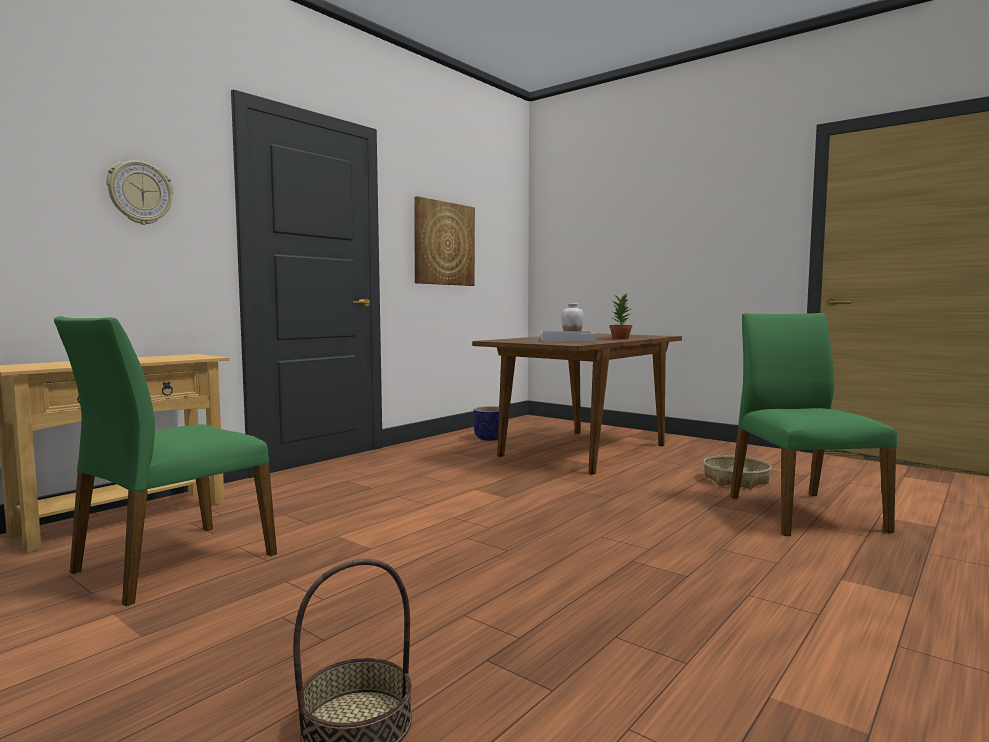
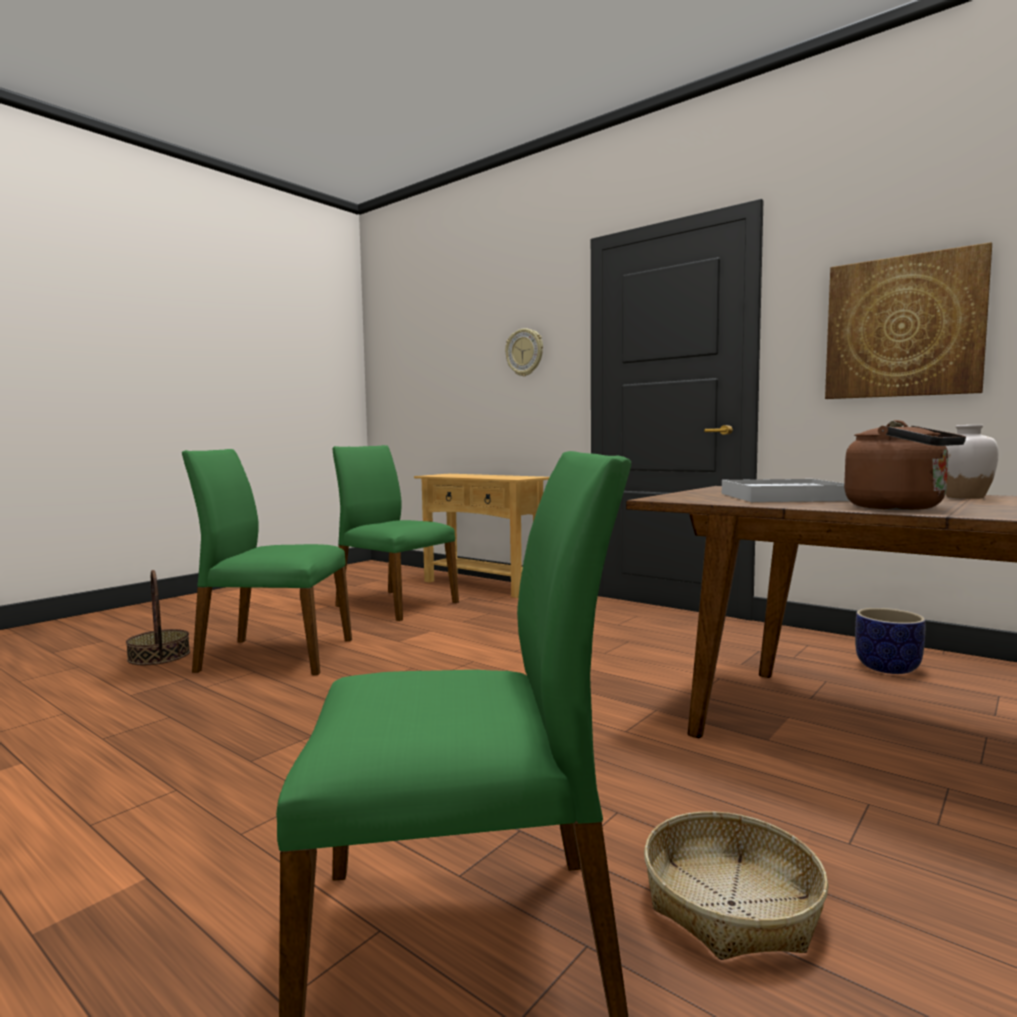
camera: 90 degrees right, 0 degrees up
(398, 613) = (274, 655): none -> green chair
(621, 338) = (901, 508): potted plant -> brown kettle

